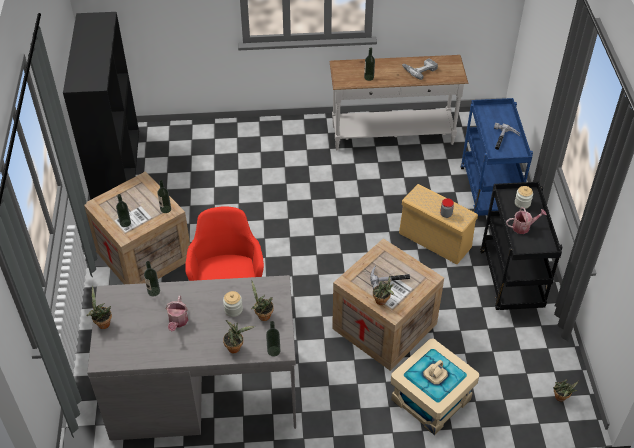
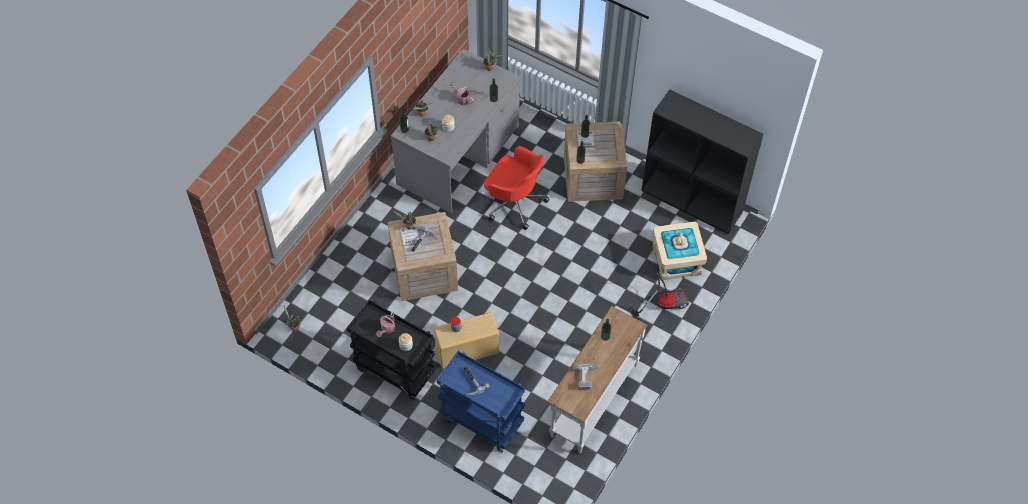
camera: 125 degrees right, 10 degrees up
(255, 138) = (663, 304): none -> vacuum cleaner
(431, 400) = (354, 260): beige storage box -> beige storage box (676, 260)

